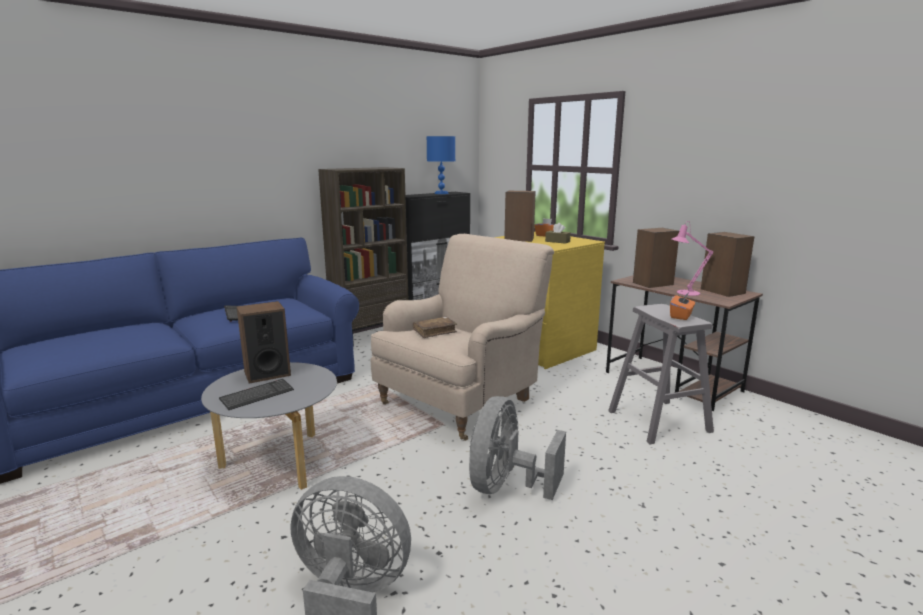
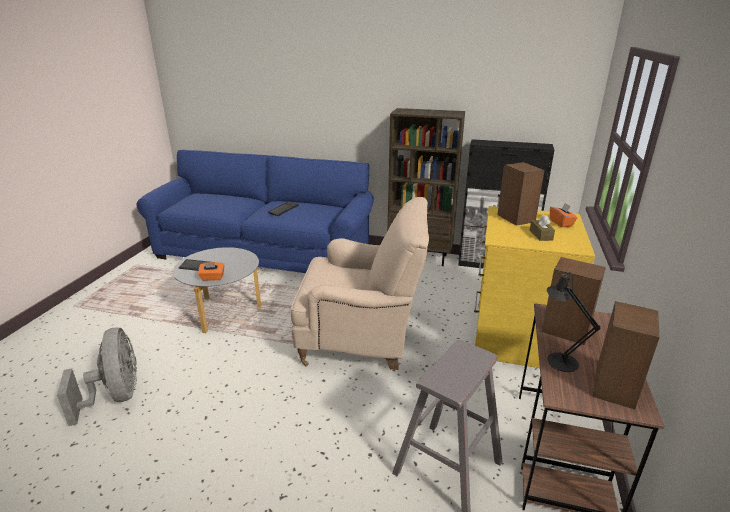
camera: 55 degrees right, 10 degrees up
(267, 373) = (232, 256): speaker -> none
(434, 332) = (334, 274): brown book -> none
(441, 193) = (521, 145): blue table lamp -> none
(506, 486) = (258, 410): grey fan -> none
(681, 316) = (459, 376): orange tissue box -> orange tissue box (212, 278)
(684, 292) = (558, 359): pink table lamp -> black table lamp

